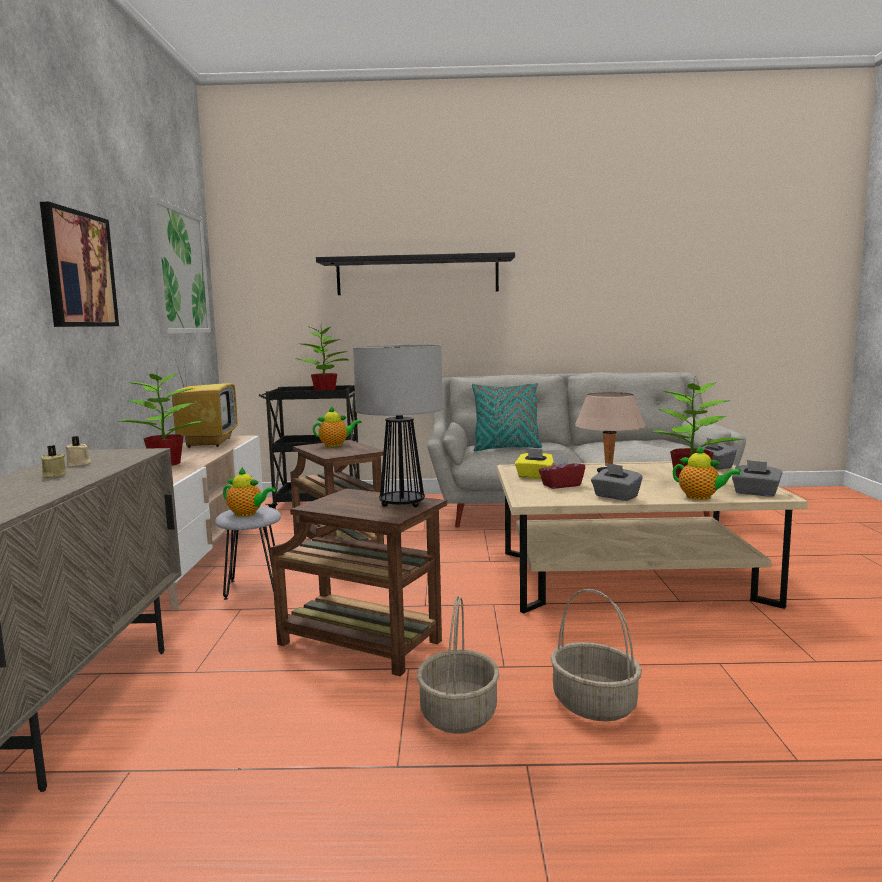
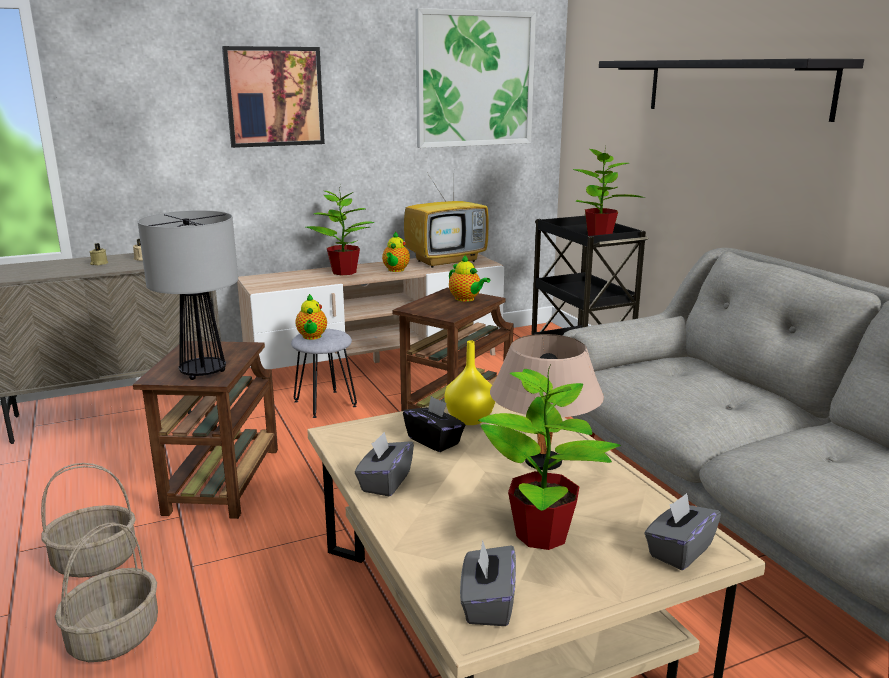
camera: 65 degrees right, 10 degrees up
(506, 448) = (675, 379): turquoise pillow -> none
(535, 477) = (470, 420): yellow tissue box -> yellow vase
(561, 485) = (434, 441): red tissue box -> black tissue box
(701, 497) = (416, 549): teapot -> teapot (395, 270)

